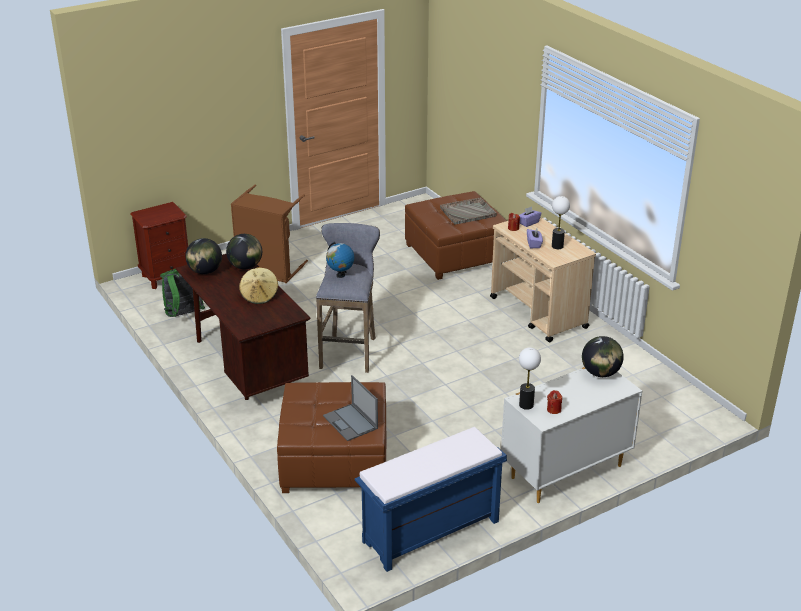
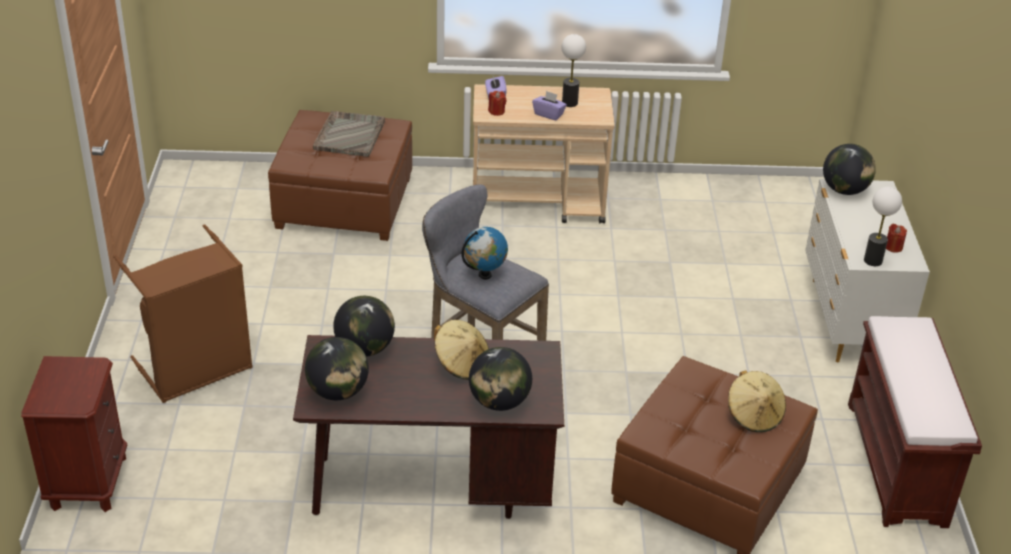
camera: 60 degrees left, 5 degrees up
(183, 315) = (225, 504): green backpack -> none
(239, 316) = (499, 402): none -> globe
(351, 422) = (754, 416): laptop -> beige hat
(430, 532) = (897, 464): blue bench -> brown bench

